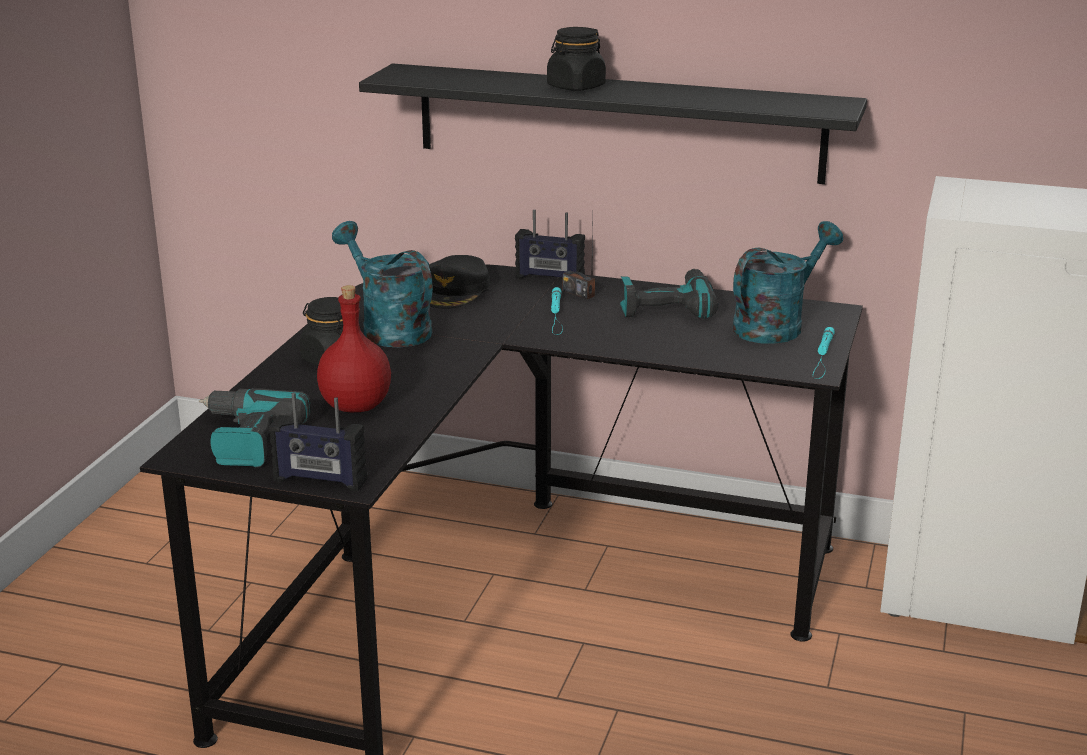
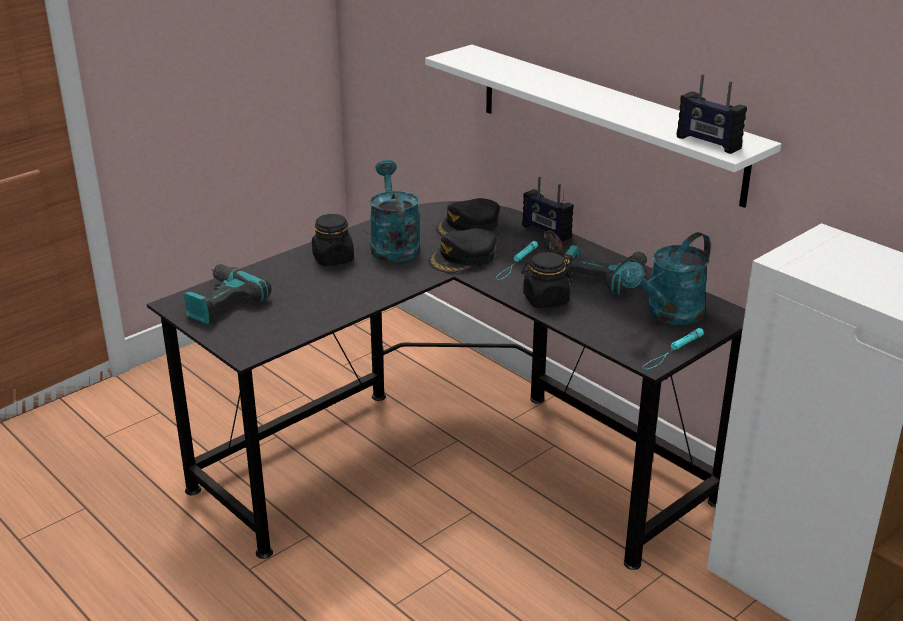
camera: 30 degrees right, 5 degrees up
(320, 481) = (229, 345): radio -> radio (708, 143)
(354, 406) = (308, 297): red bottle -> none
(490, 323) = (463, 258): none -> black cap
(575, 87) = (565, 89): black jar -> black jar (545, 300)
(617, 122) = (607, 122): black shelf -> white shelf
(776, 325) = (668, 315): turquoise watering can -> turquoise watering can turned 150 degrees clockwise

